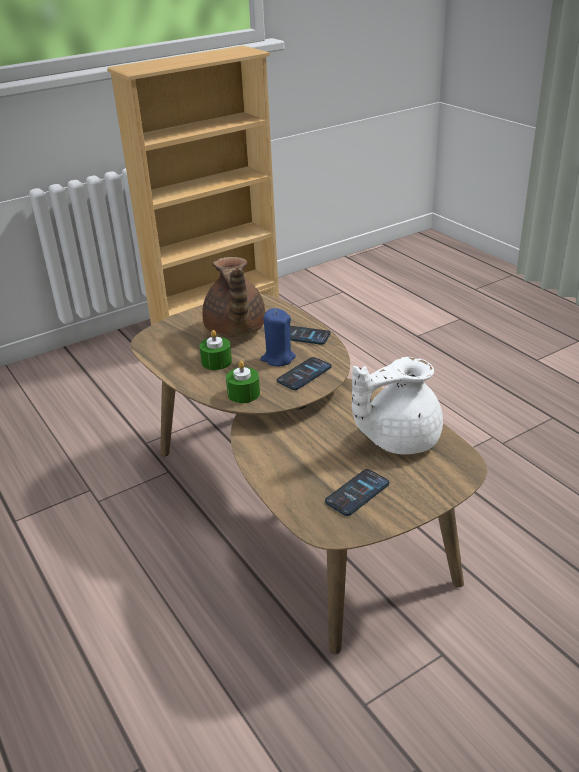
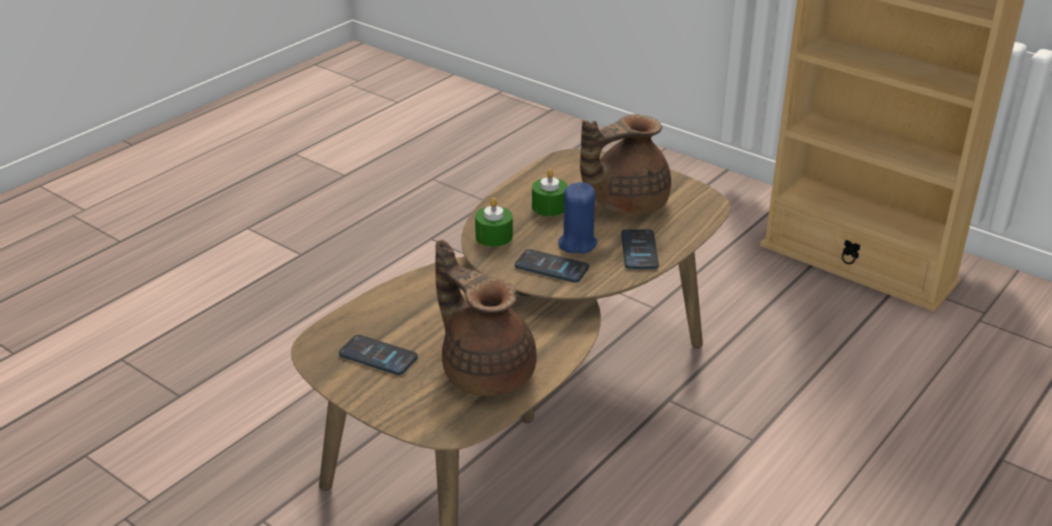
camera: 70 degrees right, 0 degrees up
(398, 439) = (486, 370): white teapot -> brown teapot

